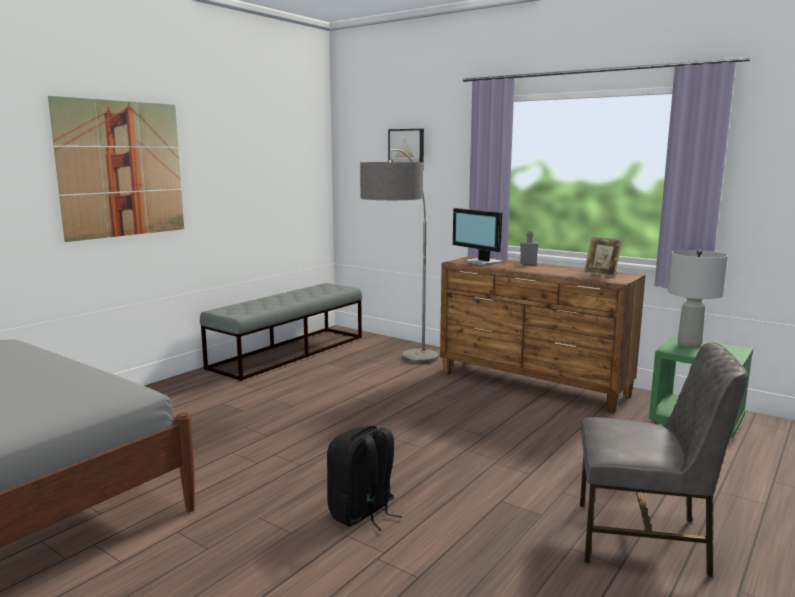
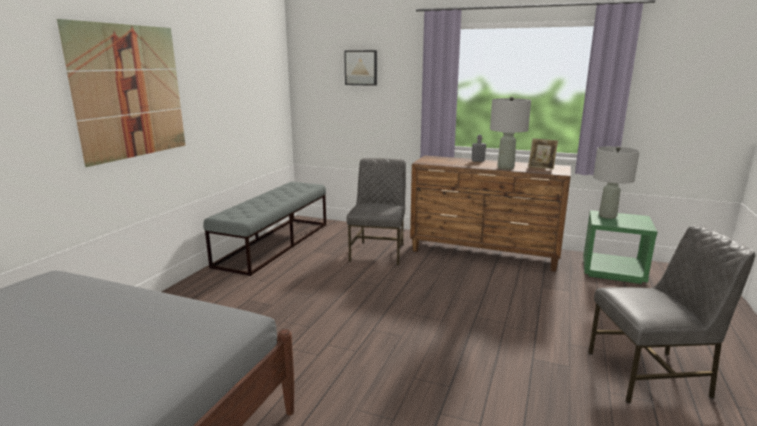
camera: 15 degrees left, 5 degrees up
(362, 513) = (438, 389): black backpack -> none
(401, 371) = (379, 252): floor lamp -> grey chair
(483, 262) = (443, 161): monitor -> none
(552, 272) = (505, 167): none -> grey table lamp

